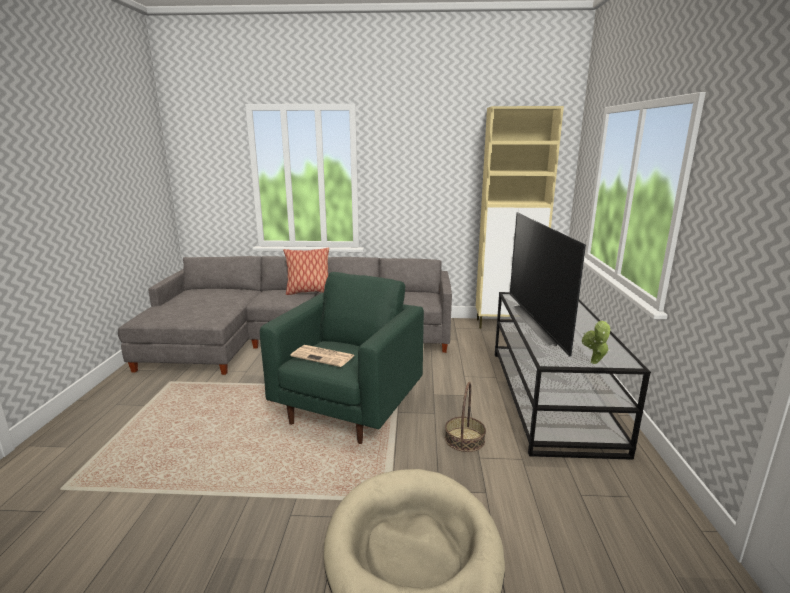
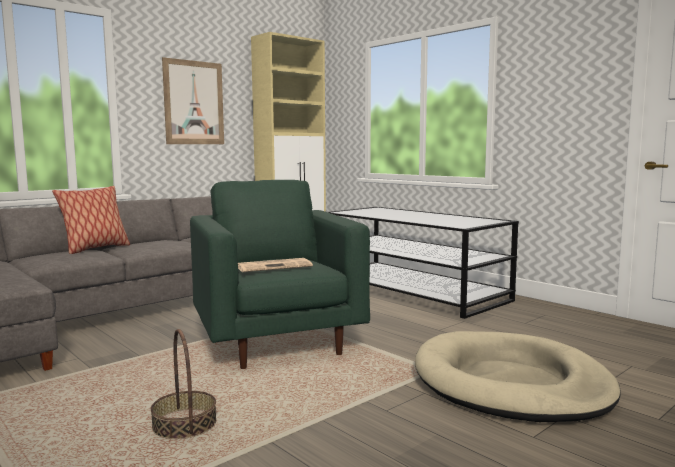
camera: 45 degrees left, 10 degrees down
(423, 174) = (194, 103): none -> picture
(464, 439) = (409, 325): basket -> basket (184, 424)
(541, 324) = (404, 217): television -> none
(594, 363) = (485, 223): potted plant -> none

